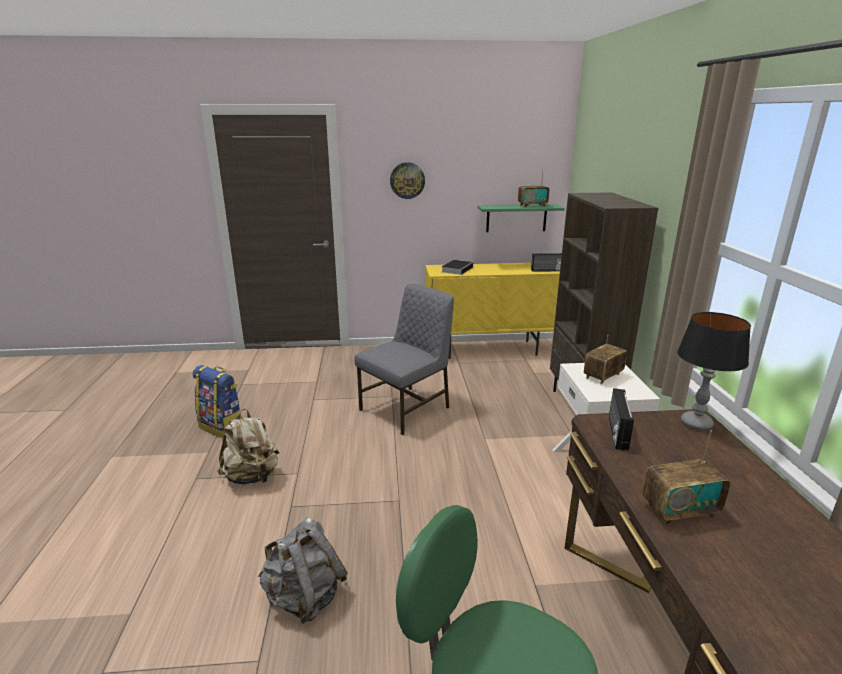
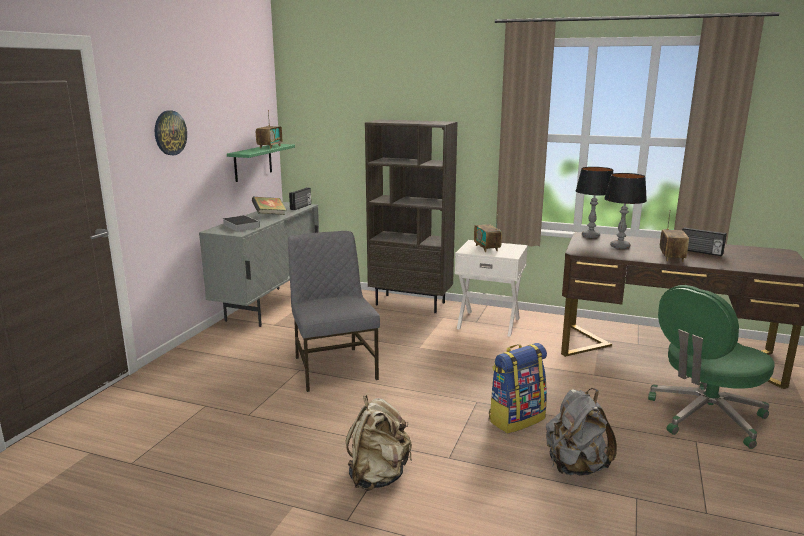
camera: 65 degrees left, 5 degrees down
(222, 427) = (239, 489): backpack -> backpack (516, 419)
(490, 349) = (270, 306): yellow cabinet -> grey cabinet
(502, 269) = (269, 215): none -> book
(616, 432) = (592, 250): radio -> radio (700, 252)
(672, 454) = (620, 246): none -> table lamp

